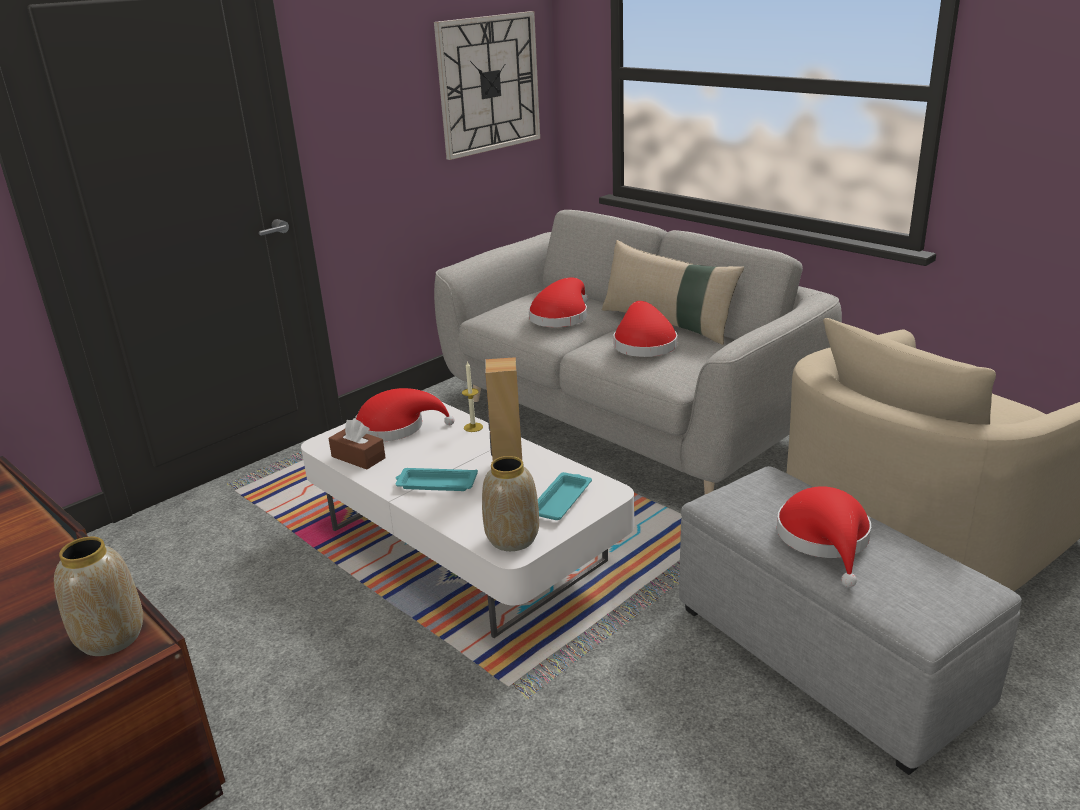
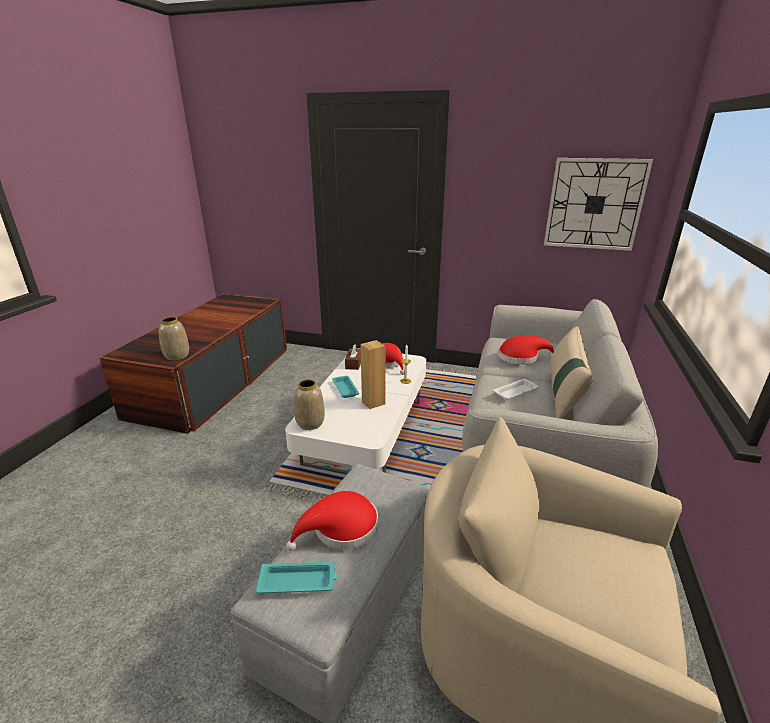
camera: 60 degrees right, 0 degrees up
(561, 500) = (354, 427): turquoise tray -> turquoise tray (298, 581)
(643, 344) = (516, 392): red hat -> white tray

